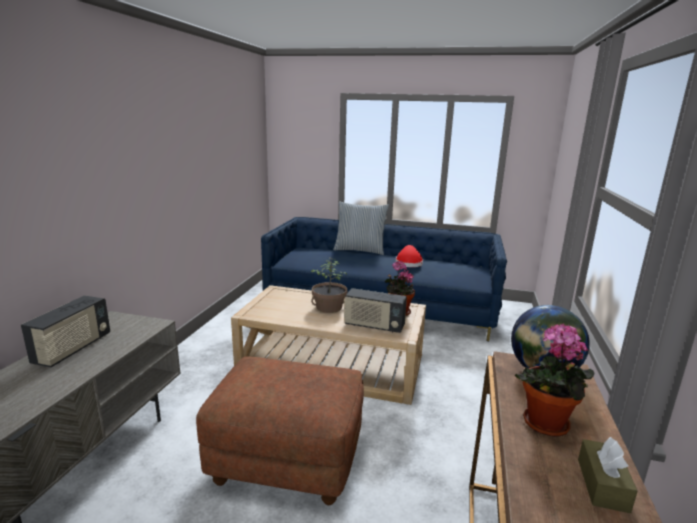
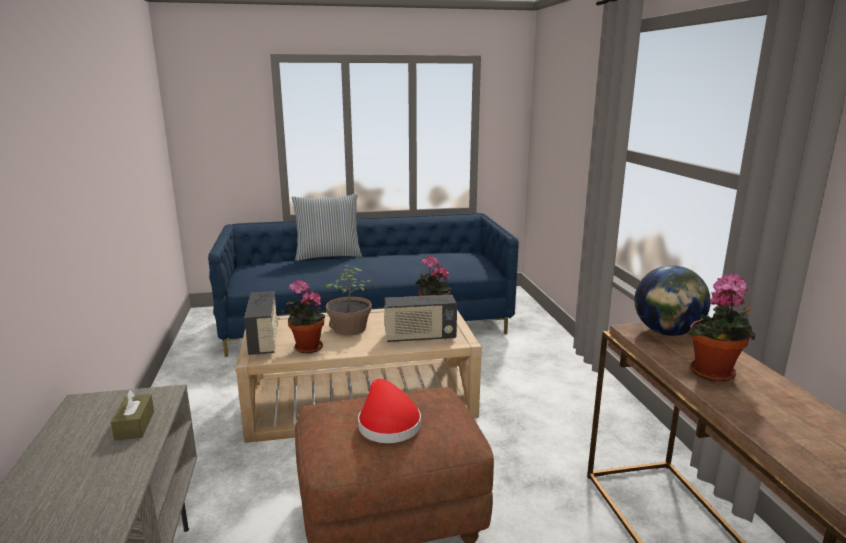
camera: 25 degrees left, 0 degrees up
(73, 349) = (71, 456): radio -> radio (265, 341)
(285, 315) = (306, 348): none -> potted plant
(408, 263) = (399, 261): red hat -> red hat (387, 423)
(602, 484) = (792, 404): brown tissue box -> brown tissue box (135, 425)

